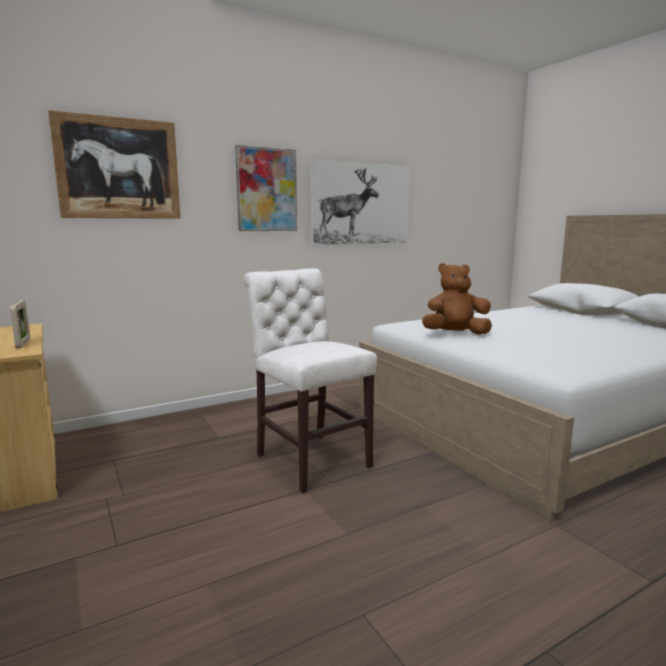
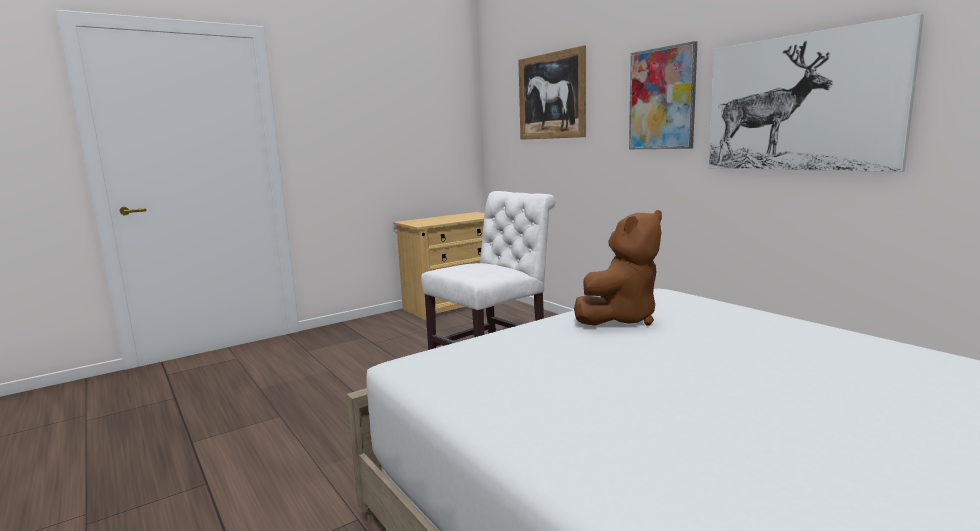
camera: 85 degrees right, 0 degrees up
(23, 344) = (440, 222): picture frame -> none
(455, 334) = (620, 318): brown plush toy -> brown plush toy turned 60 degrees clockwise

